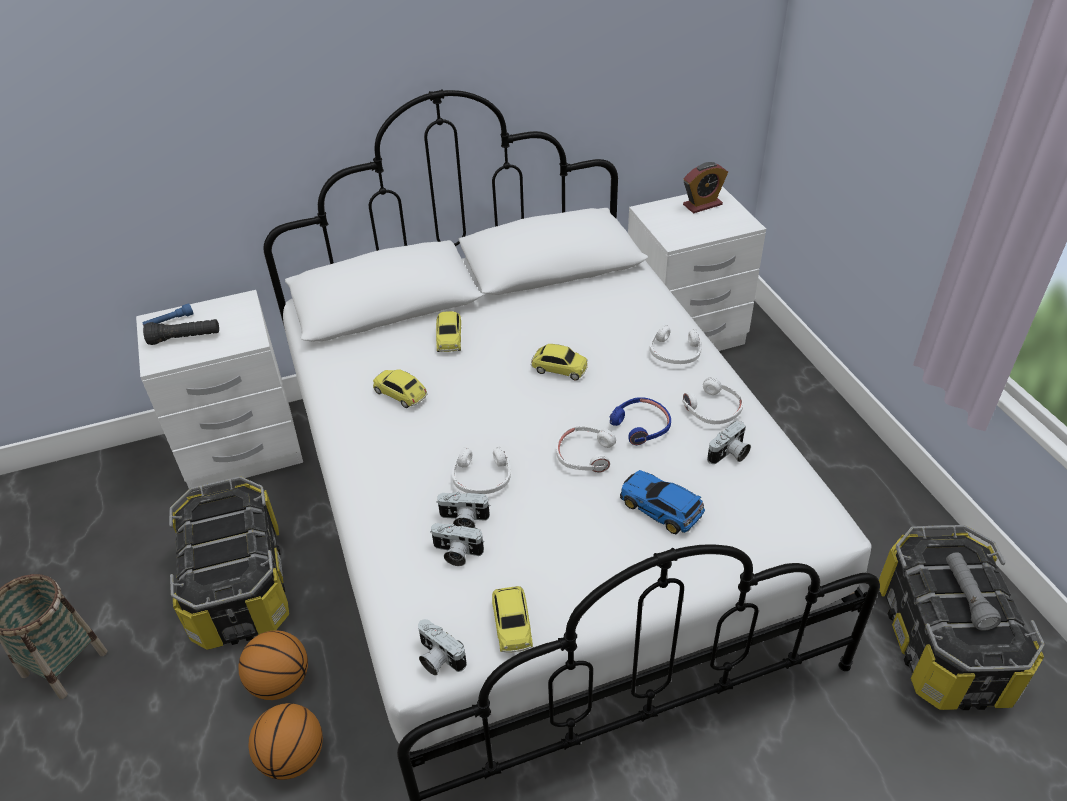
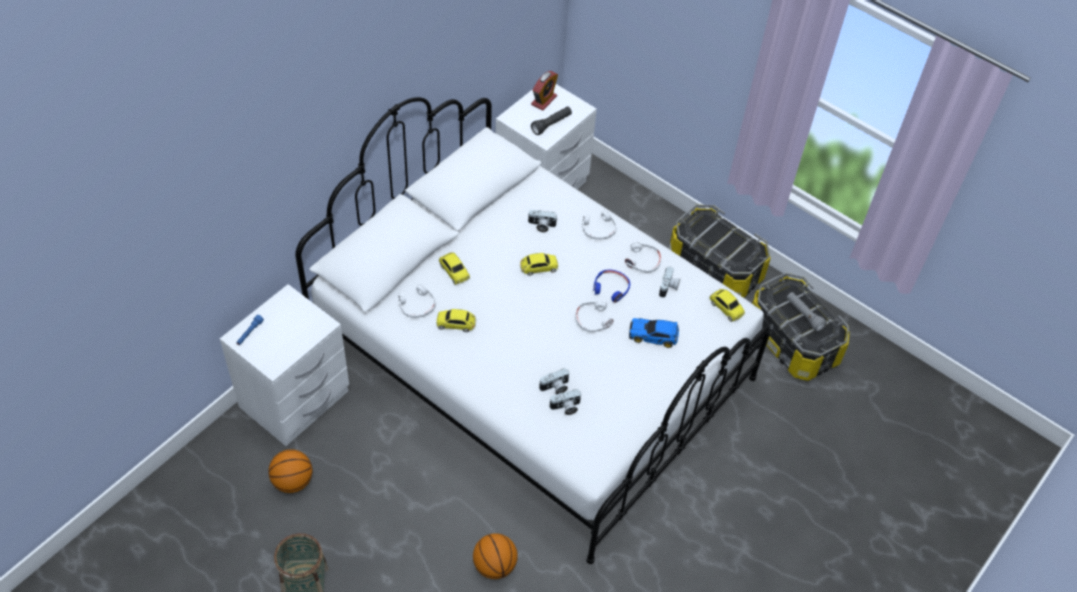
camera: 35 degrees left, 10 degrees up
(185, 338) = (275, 341): black flashlight -> black flashlight (551, 124)
(240, 586) = (377, 489): storage box -> storage box (715, 268)
(280, 682) = (453, 531): basketball -> basketball (292, 481)
(437, 658) = (598, 465): camera -> camera (541, 226)
(482, 477) = (546, 358): white headphones -> white headphones (417, 305)
(512, 624) = (621, 431): toy car -> toy car (726, 308)

